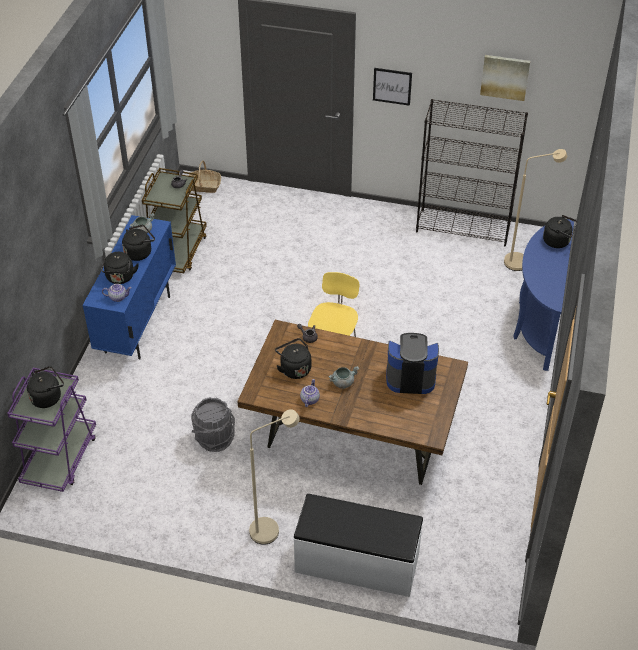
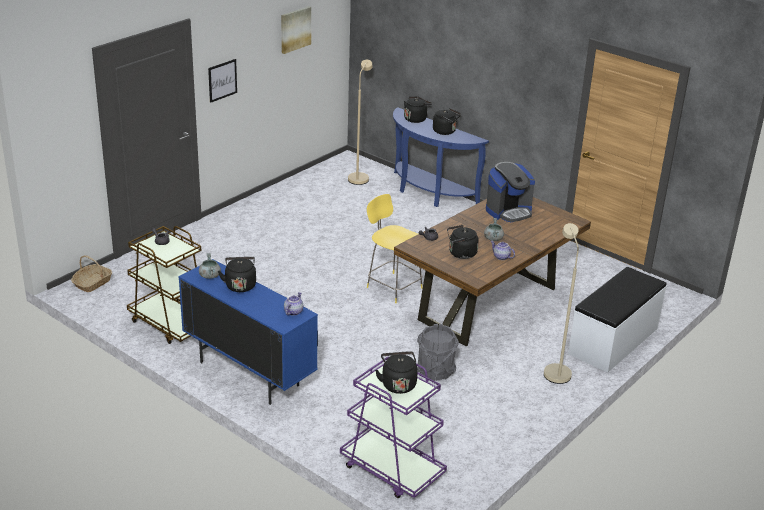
camera: 65 degrees left, 15 degrees down
(120, 278) = (266, 304): black kettle -> black kettle (445, 131)
(410, 377) = (509, 211): coffee machine -> coffee machine turned 150 degrees counterclockwise
(463, 228) = (297, 185): black bookcase -> none

